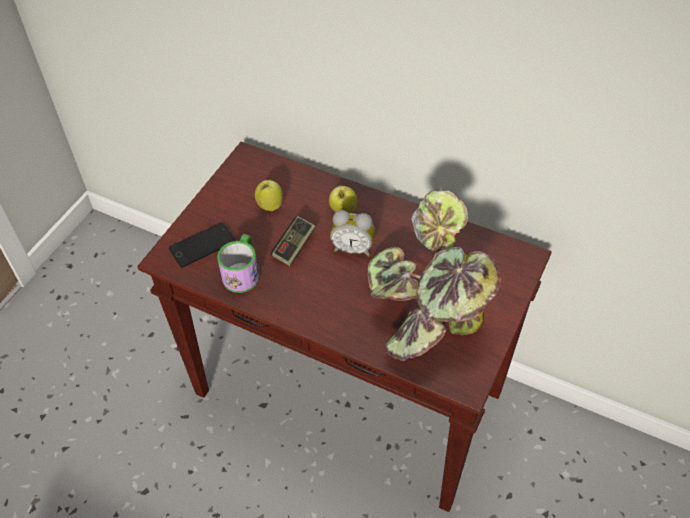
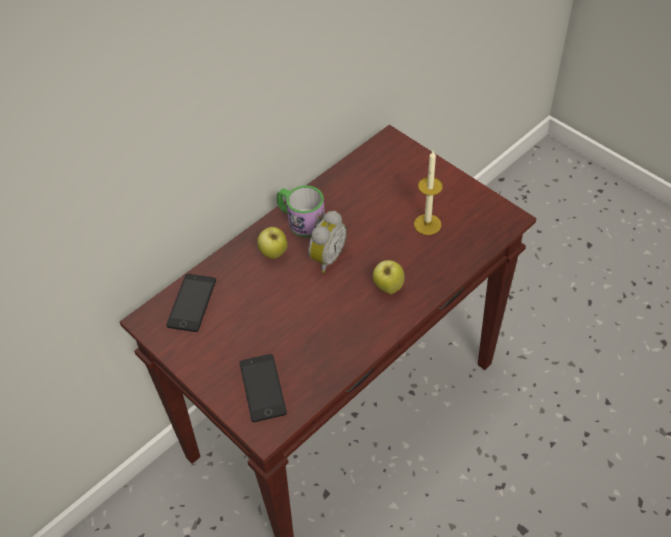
camera: 70 degrees left, 0 degrees up
(243, 272) = (317, 357): mug -> mug (300, 220)
(269, 205) = (234, 314): apple -> apple (388, 287)
(272, 176) = (192, 303): none -> phone
(294, 246) = (302, 305): game controller -> none
(427, 315) = (427, 224): potted plant -> candle

